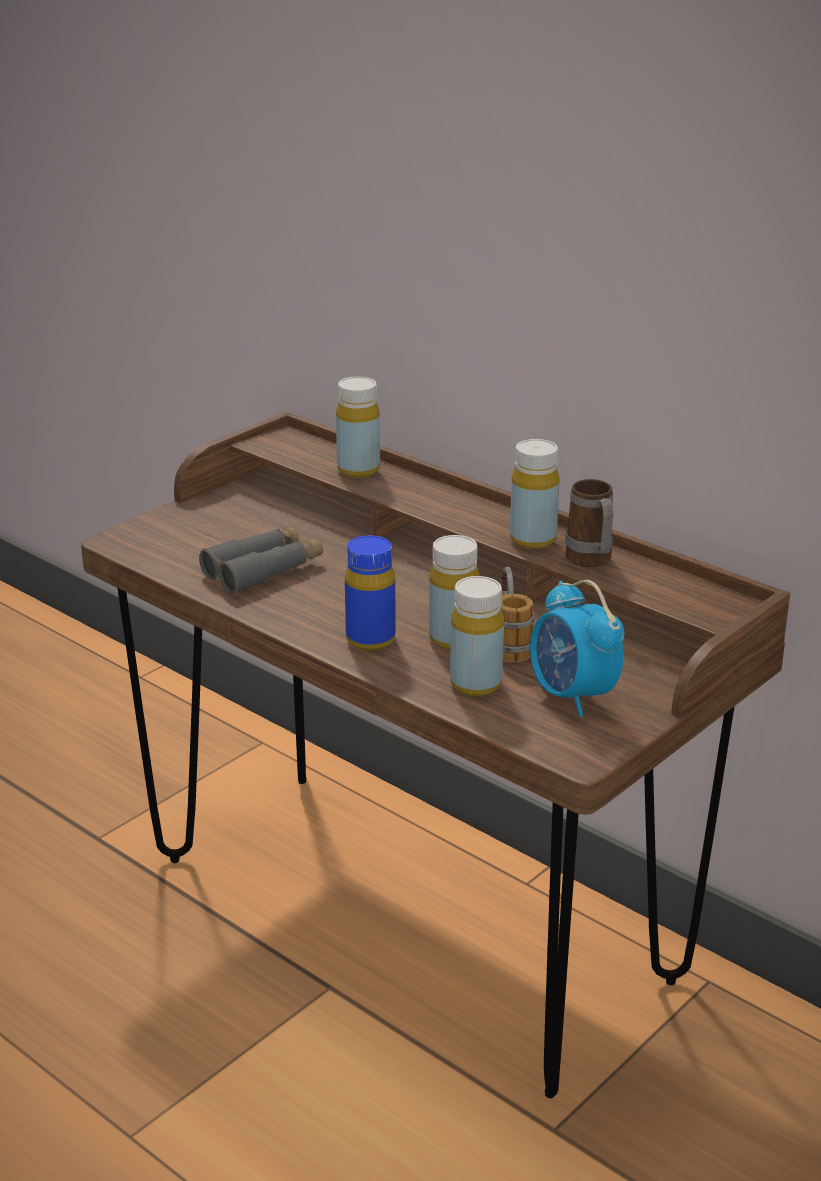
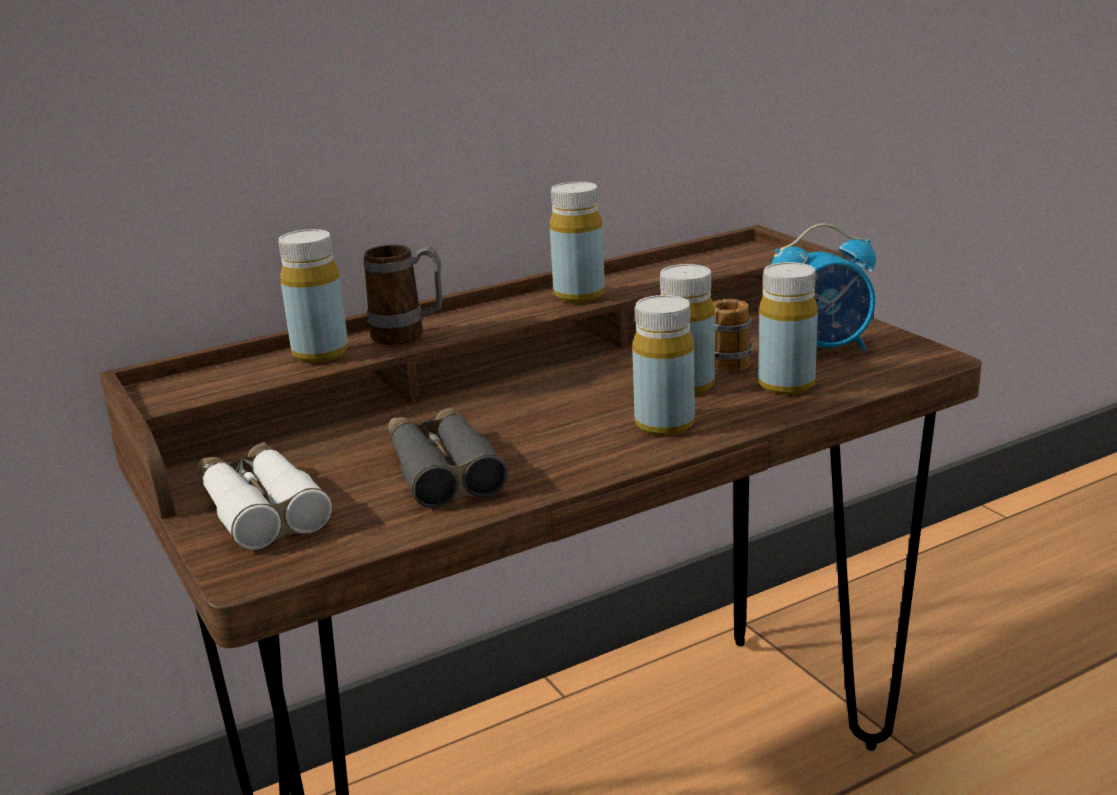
camera: 70 degrees left, 5 degrees down
(193, 525) = (261, 509): none -> white binoculars
(370, 639) = (664, 424): blue bottle -> yellow bottle
(591, 562) = (645, 279): mug -> mug (408, 336)

